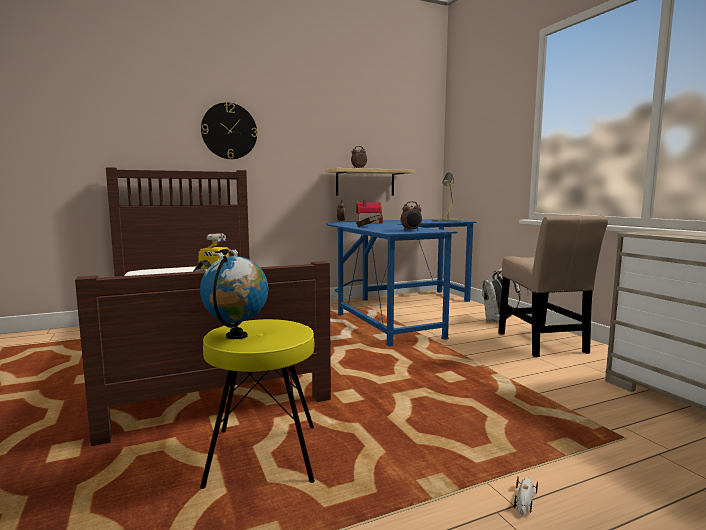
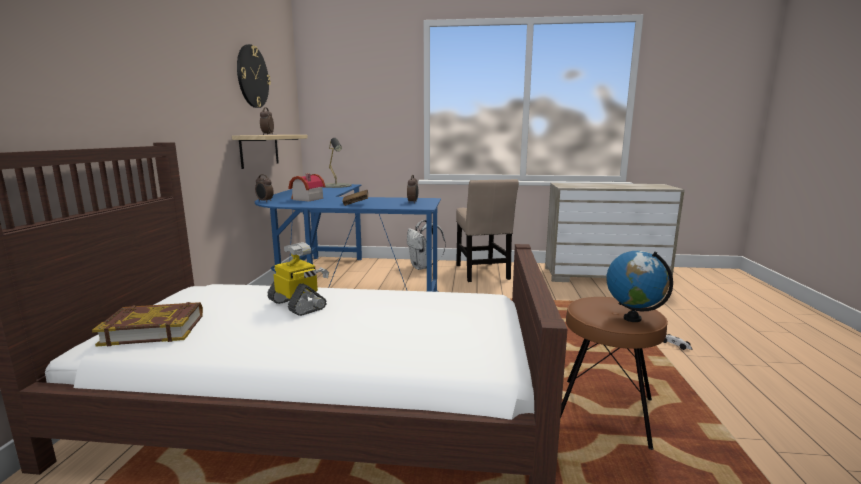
camera: 60 degrees left, 5 degrees up
(161, 270) = (154, 329): none -> book
(229, 131) = (133, 77): wall clock -> wall clock (252, 76)
(262, 456) = (605, 413): yellow stool -> brown stool
(543, 344) = (482, 273): beige chair -> beige chair turned 60 degrees clockwise

